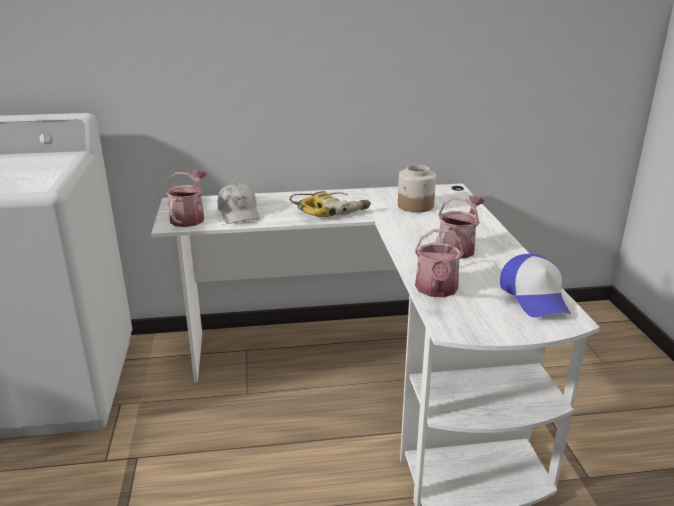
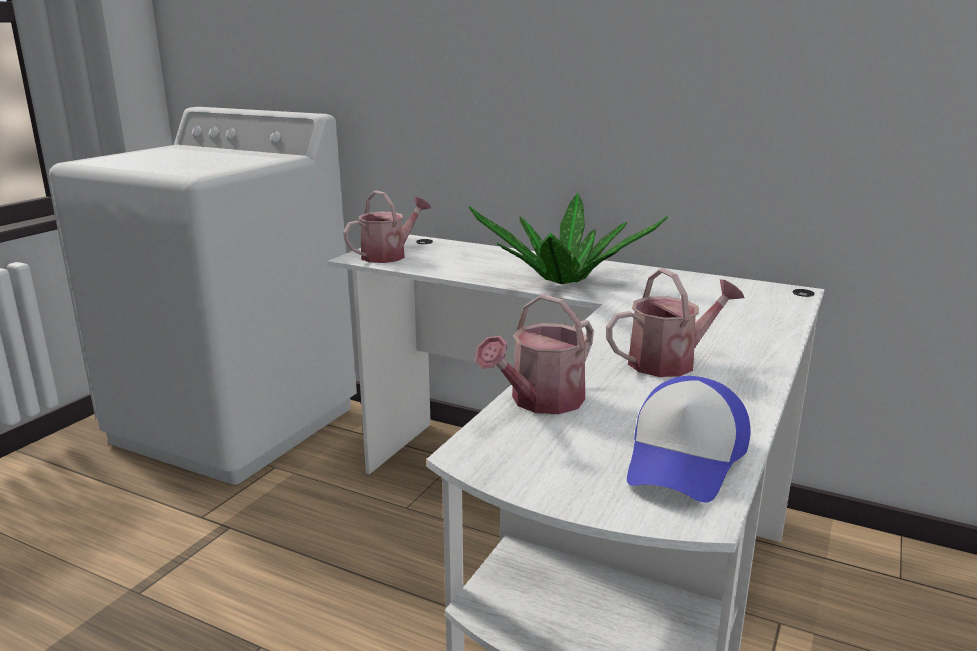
camera: 35 degrees right, 5 degrees down
(239, 213) = (449, 261): white cap -> none
(330, 210) = (563, 280): power drill -> potted plant
(415, 206) = (693, 300): jar -> none

